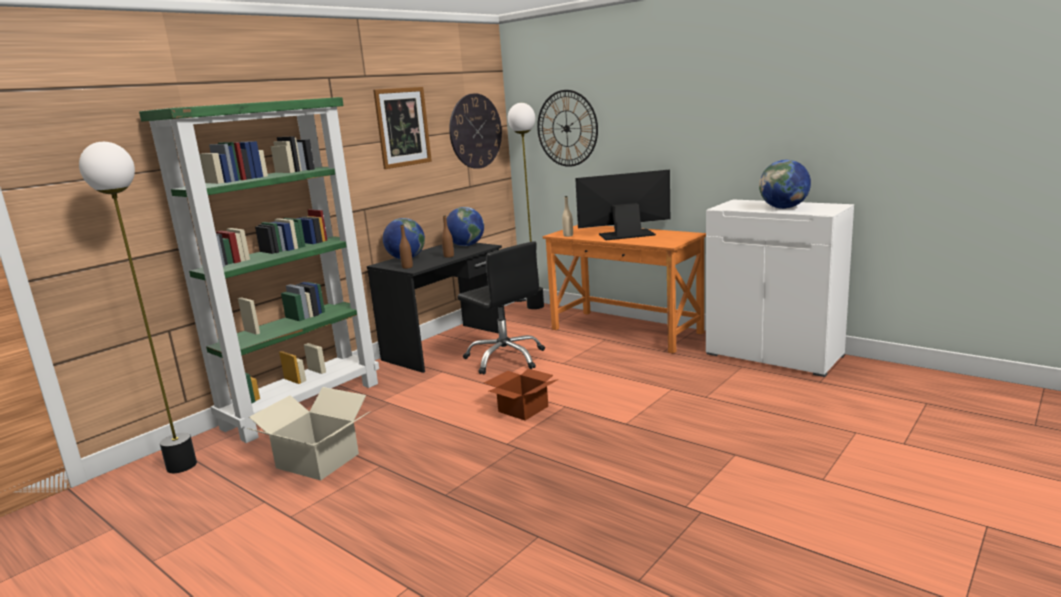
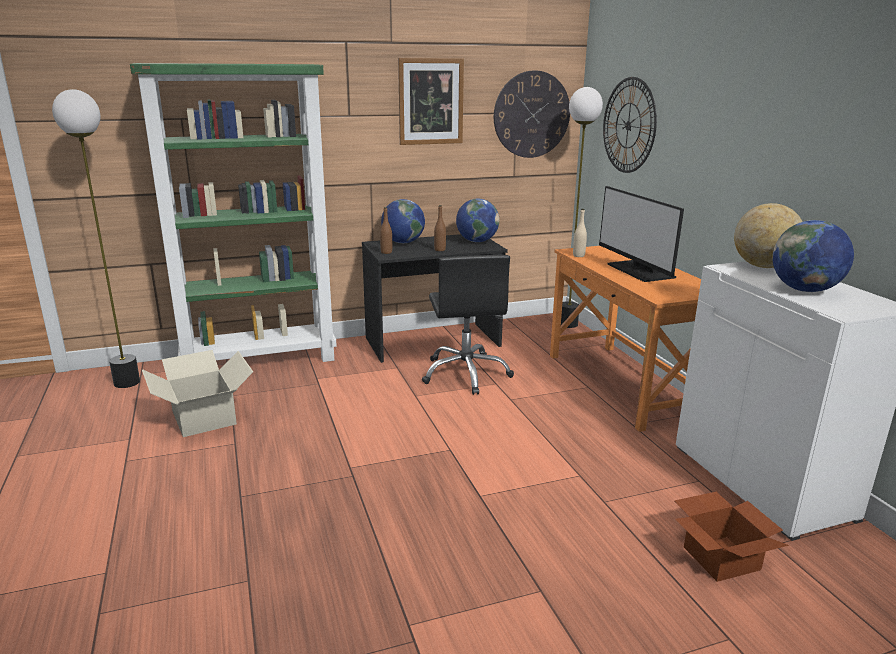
camera: 30 degrees right, 5 degrees up
(523, 408) = (411, 435): cardboard box -> cardboard box (721, 557)
(626, 234) = (639, 271): monitor -> monitor turned 135 degrees counterclockwise
(738, 203) = (763, 266): none -> globe

